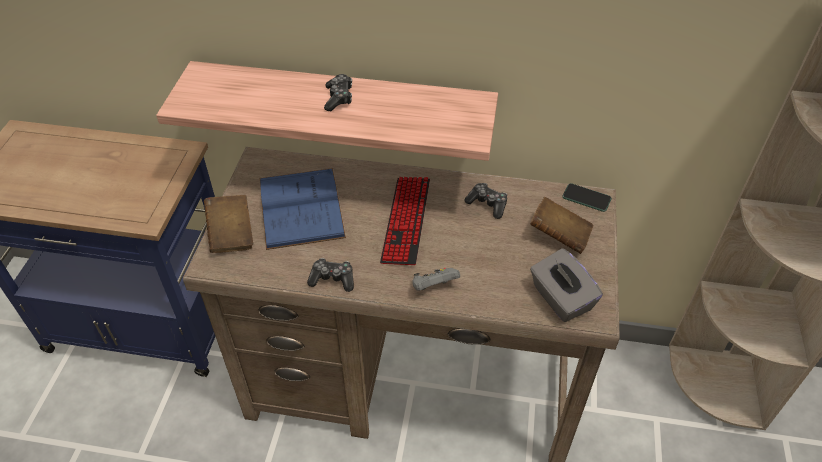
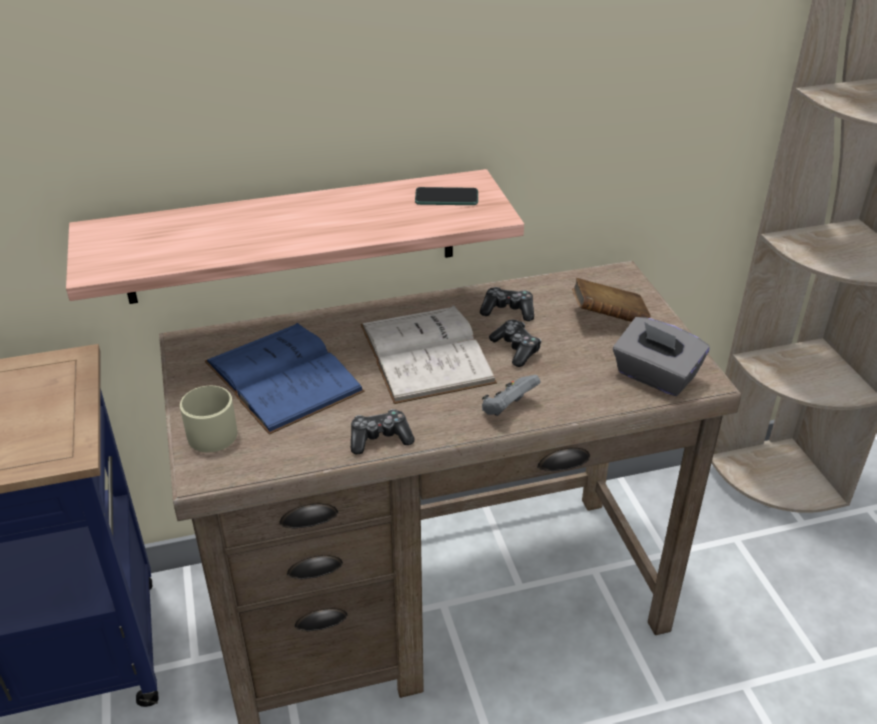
camera: 25 degrees left, 10 degrees down
(231, 234) = (209, 431): brown book -> beige mug
(339, 98) = (304, 215): game controller -> game controller (516, 349)
(406, 221) = (426, 353): keyboard -> white book
(586, 198) = (610, 276): phone -> phone (446, 198)

